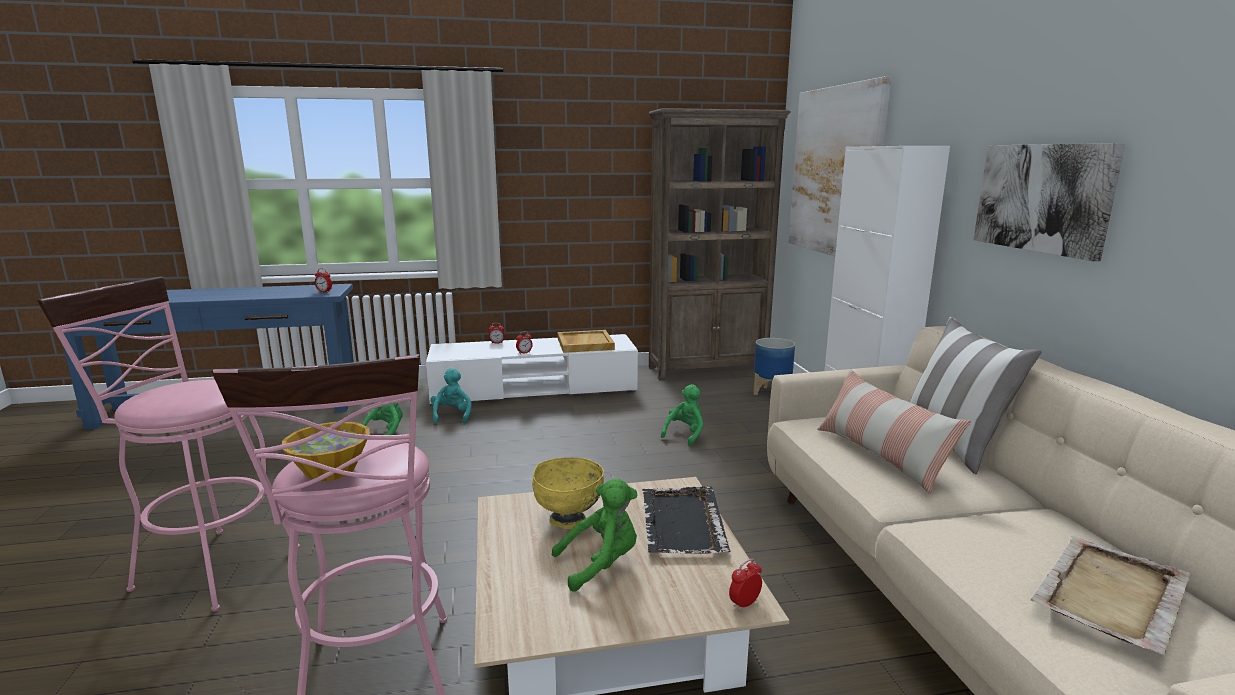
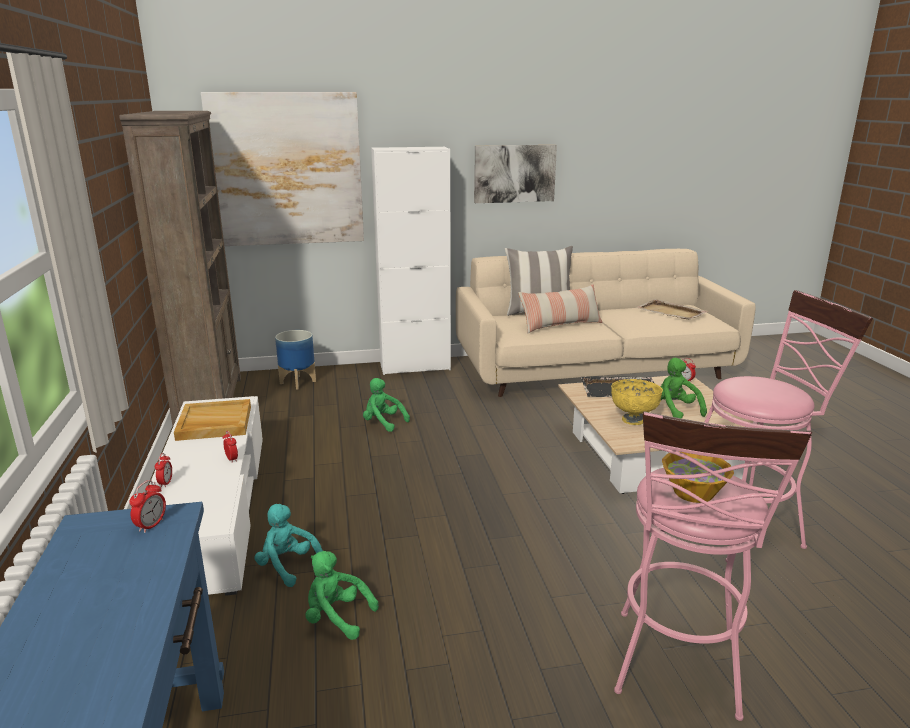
camera: 90 degrees left, 5 degrees up
(331, 470) = (782, 391): bowl -> bowl (693, 492)
(452, 415) = (288, 566): turquoise plush toy -> turquoise plush toy turned 45 degrees clockwise

